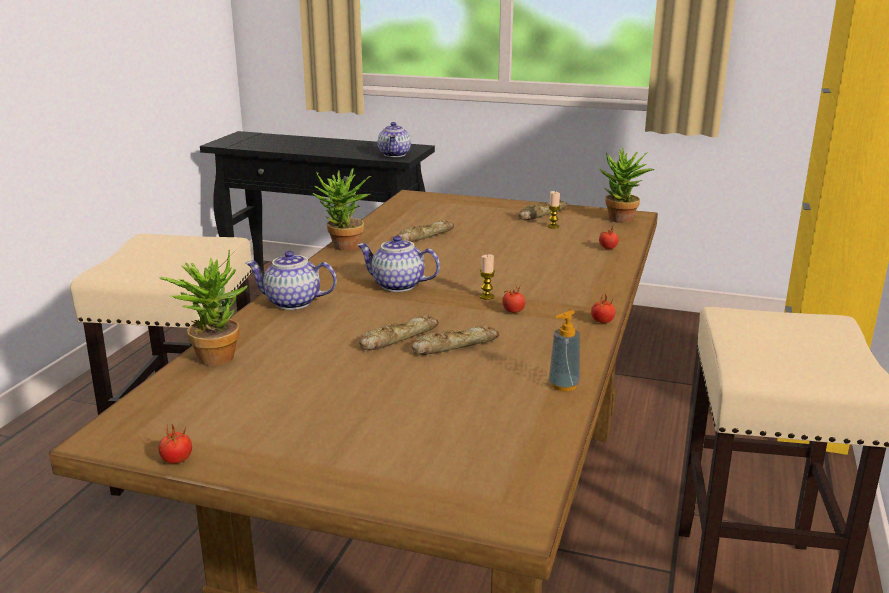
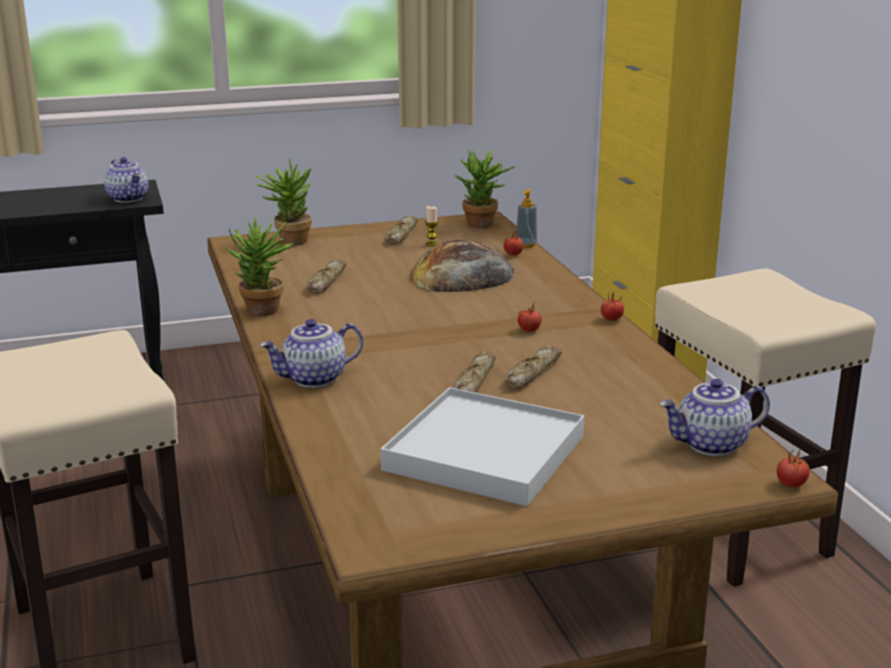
camera: 35 degrees left, 0 degrees up
(177, 460) = (473, 539): tomato -> tomato (791, 485)
(213, 355) = (330, 448): potted plant -> potted plant (288, 241)
(305, 396) = (484, 453): none -> white tray
(397, 286) = (387, 335): teapot -> teapot (711, 445)
(486, 296) = (485, 324): candle -> none
(536, 255) = (462, 275): none -> bread
(563, 385) = (665, 377): soap dispenser -> soap dispenser (526, 245)

